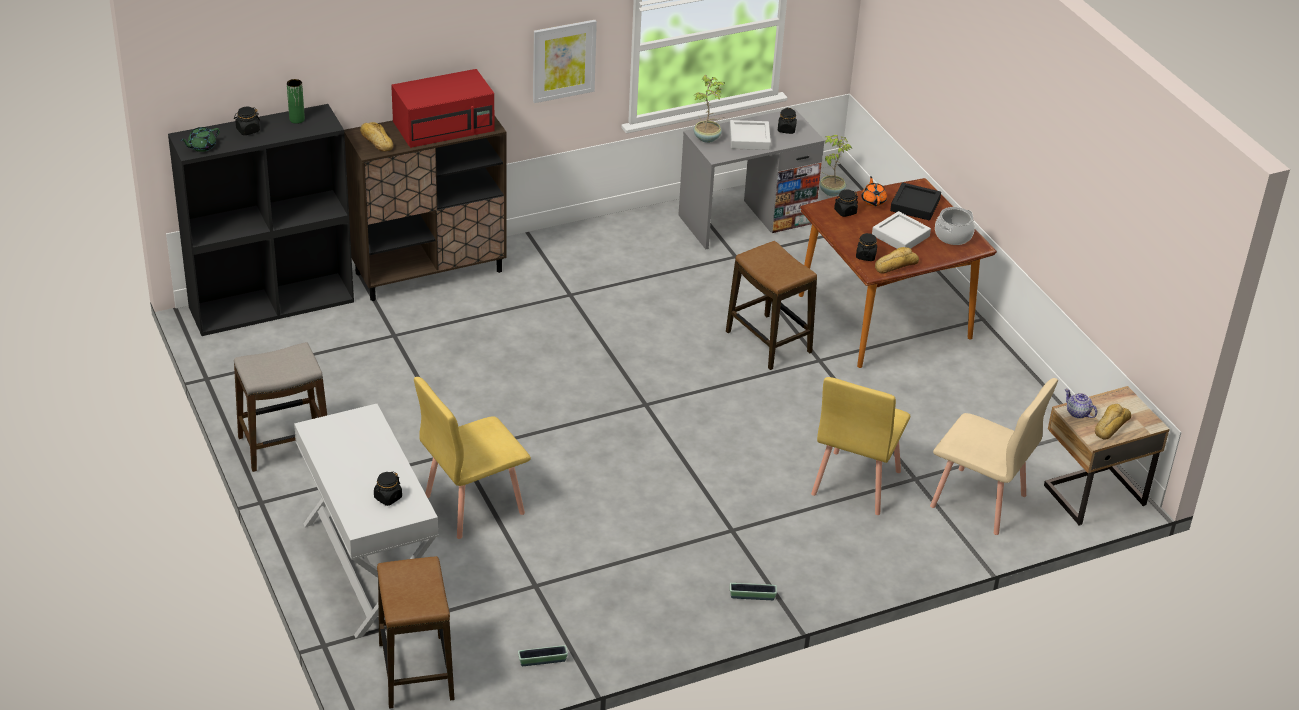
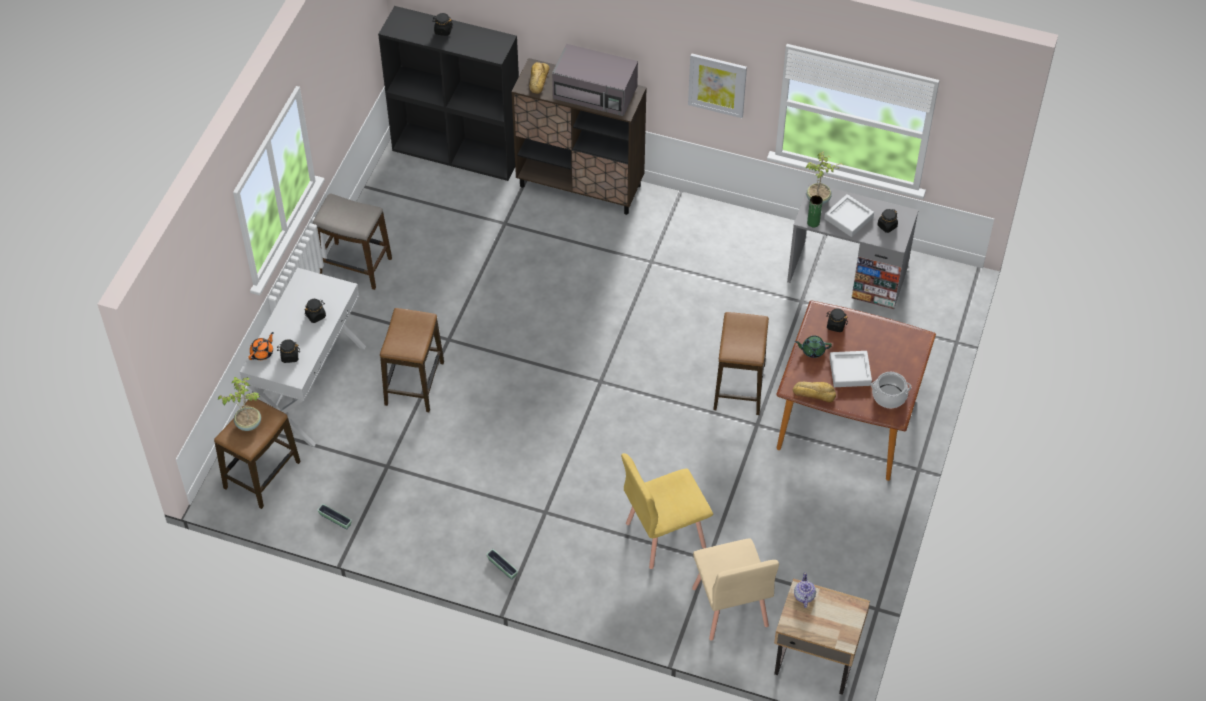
camera: 45 degrees right, 15 degrees up
(201, 147) = (401, 29): green teapot -> green teapot (812, 350)
(297, 119) = (482, 38): green vase -> green vase (813, 222)
(445, 126) = (596, 92): red microwave -> grey microwave
(473, 504) = (414, 383): yellow chair -> stool
(831, 192) = (941, 289): potted plant -> potted plant (248, 423)
(865, 256) = (802, 372): black jar -> black jar (316, 315)
(873, 200) = (869, 329): orange teapot -> orange teapot (262, 353)
(915, 205) = (895, 352): black tray -> none
(1110, 425) = (814, 621): bread -> none

